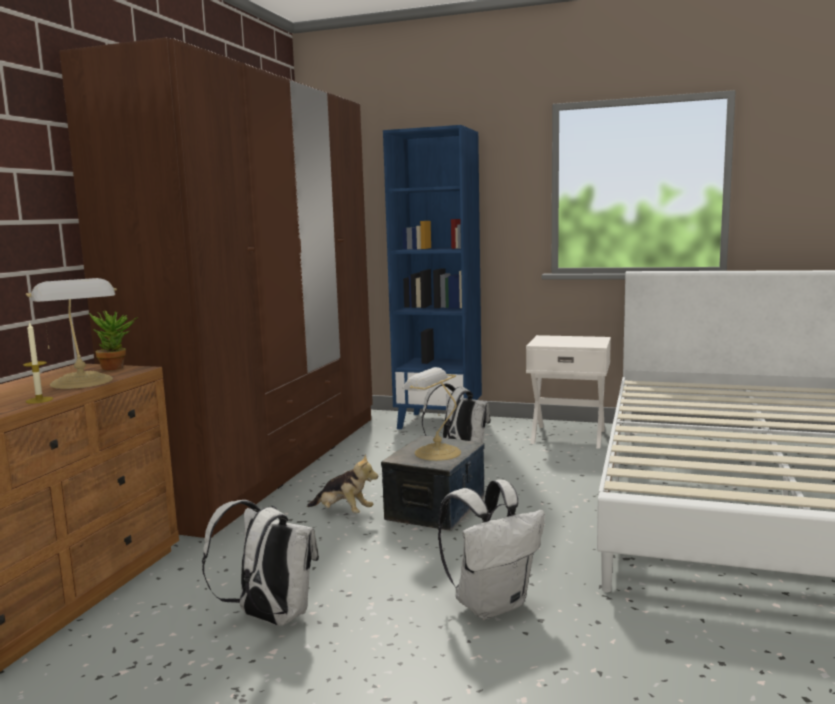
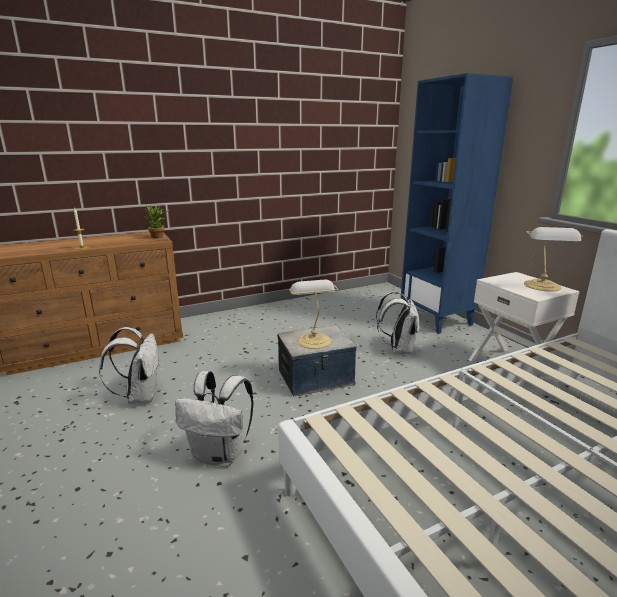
camera: 45 degrees right, 10 degrees up
(82, 382) = (123, 242): table lamp -> table lamp (543, 286)
(270, 463) = (298, 311): brown wardrobe -> none
(343, 512) = (271, 356): plush toy -> none

